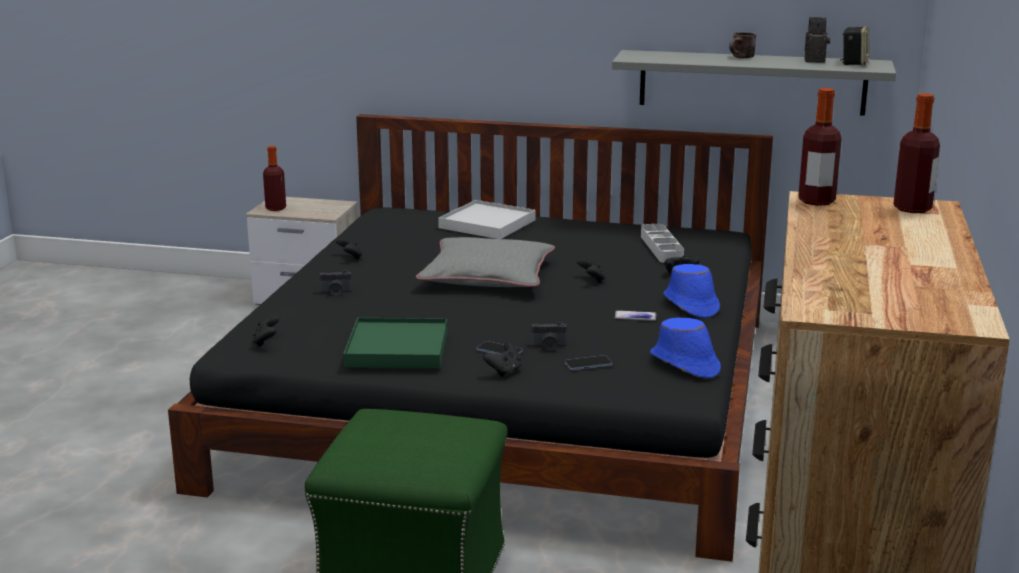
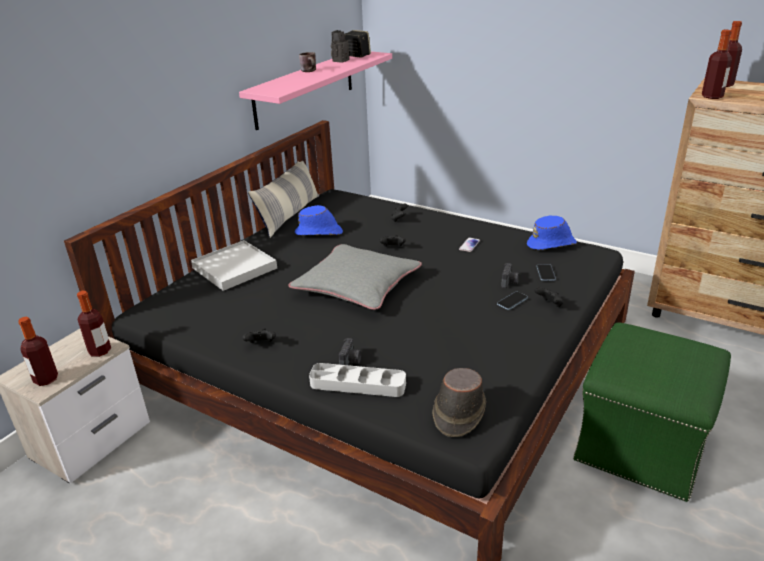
camera: 70 degrees left, 10 degrees up
(266, 342) = (458, 412): black game controller -> brown hat
(321, 214) = (100, 351): none -> bottle
(397, 348) = (500, 342): green tray -> none
(638, 224) = (289, 215): none -> pillow
(661, 248) = (347, 216): grey tray -> grey tray (358, 384)
(690, 305) = (456, 226): blue hat -> blue hat (319, 233)
(752, 82) = (305, 88): grey shelf -> pink shelf

